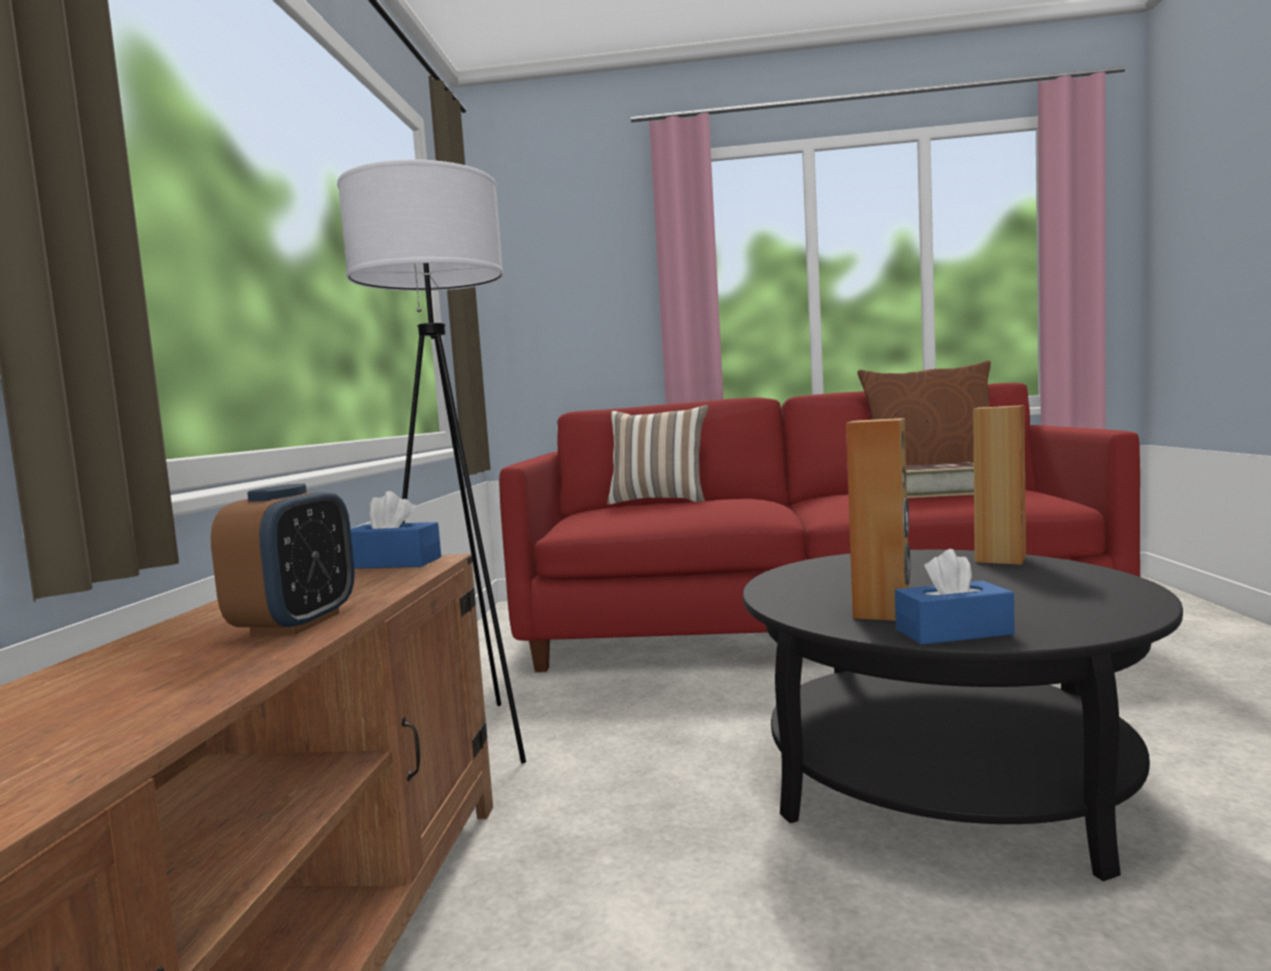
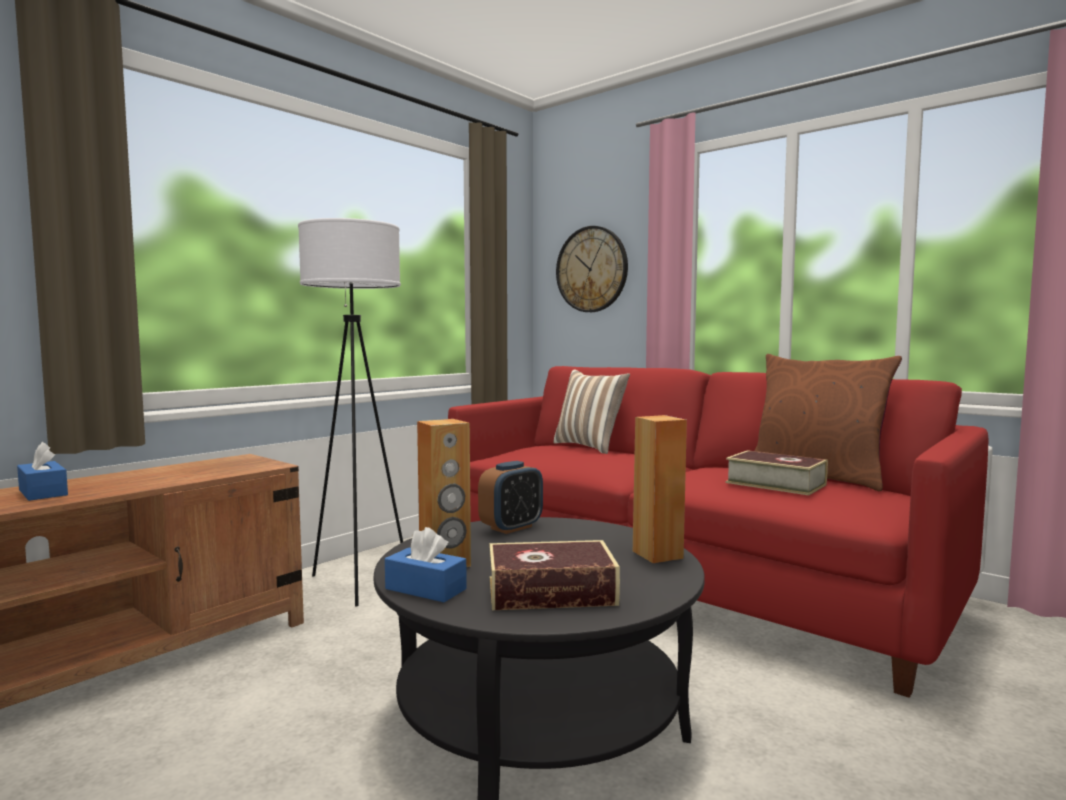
camera: 35 degrees right, 0 degrees up
(296, 624) = (121, 486): alarm clock -> alarm clock (511, 527)
(393, 563) = (256, 463): blue tissue box -> blue tissue box (43, 492)
(567, 295) = (592, 269): none -> wall clock
(1047, 600) = (551, 591): none -> book

